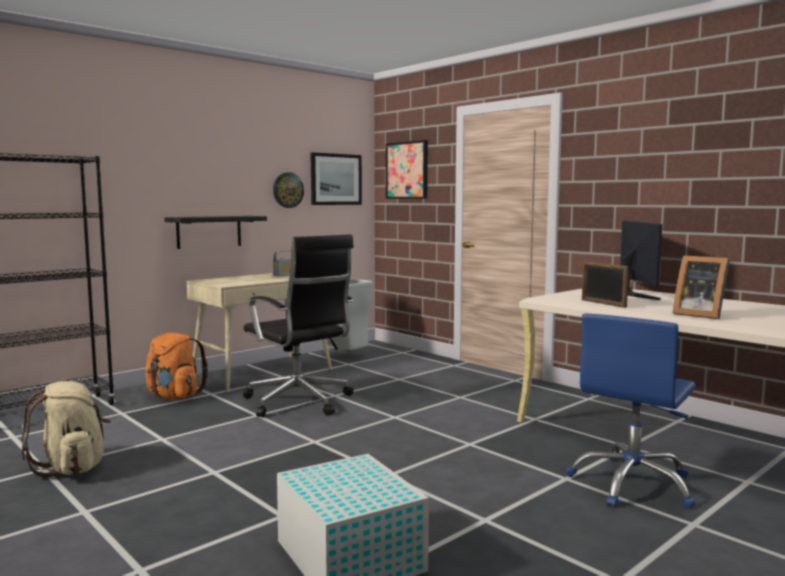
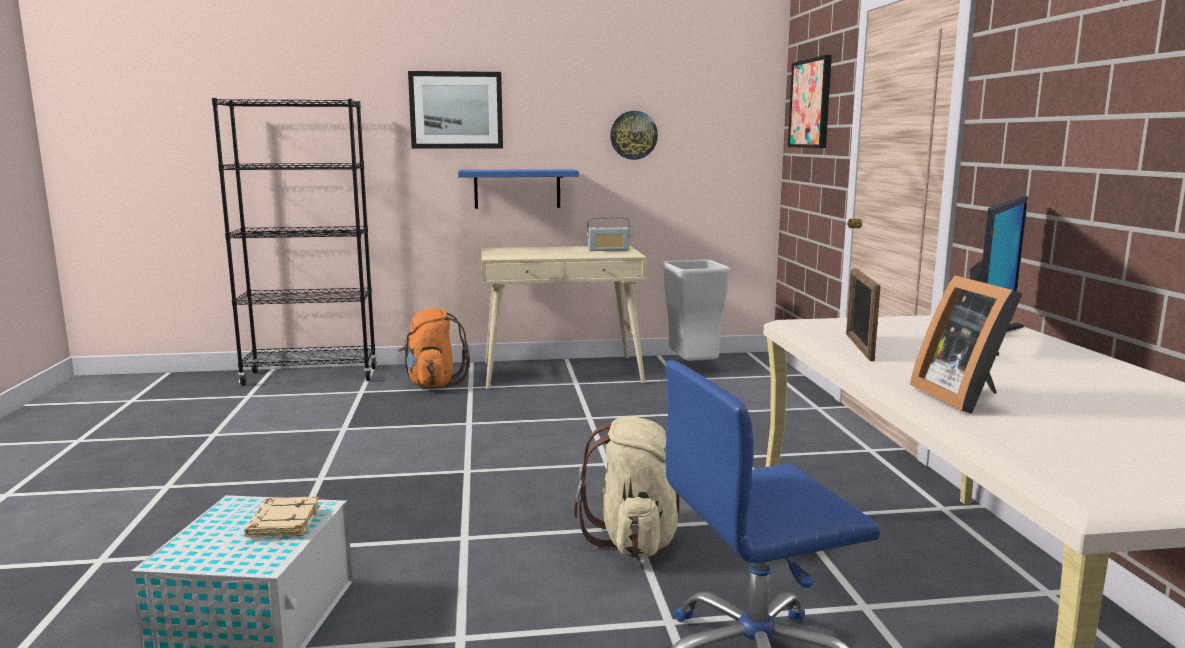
camera: 35 degrees right, 5 degrees up
(72, 467) = (233, 439): beige backpack -> beige backpack (635, 539)
(209, 231) = (517, 188): black shelf -> blue shelf
(299, 402) = (536, 418): black office chair -> none
(336, 179) = (713, 119): picture -> picture (456, 110)
(360, 474) = (283, 523): none -> beige book

